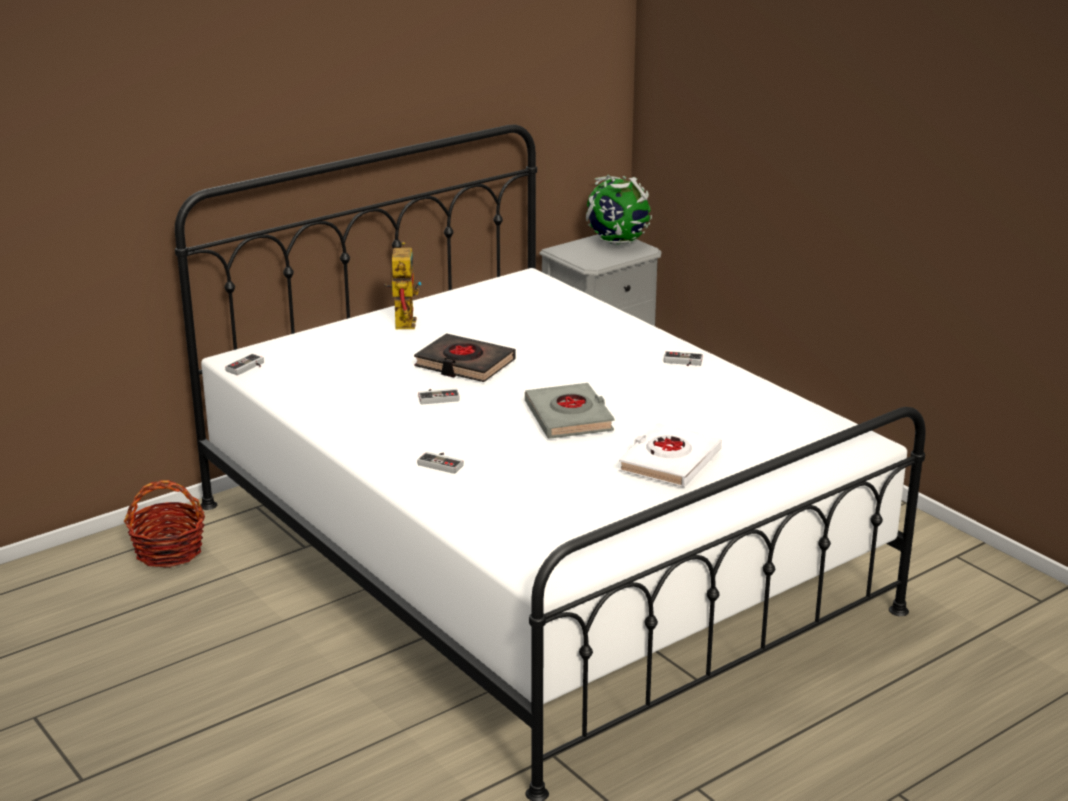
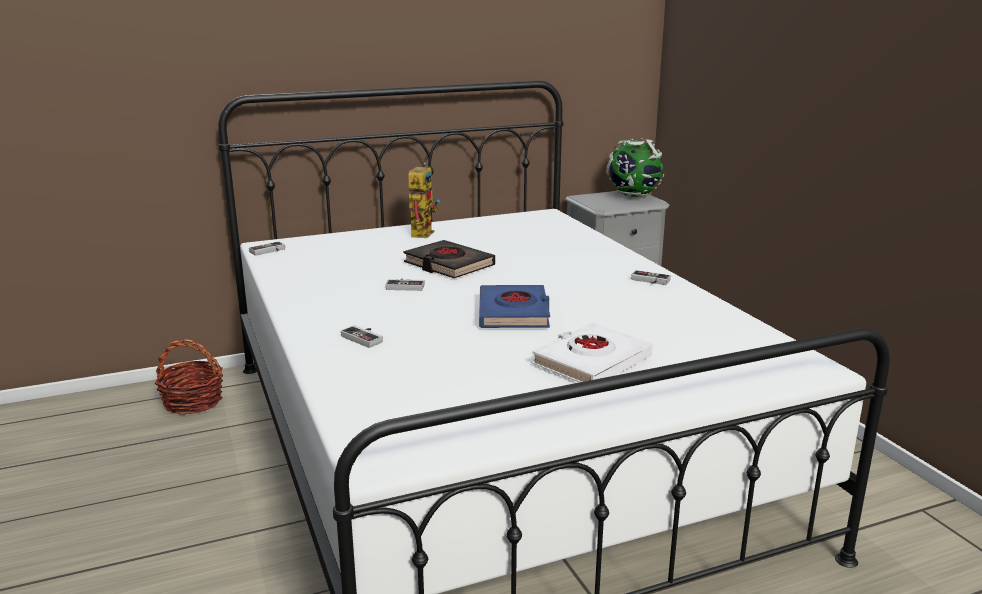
camera: 15 degrees right, 5 degrees down
(569, 417) = (514, 313): grey book -> blue book

